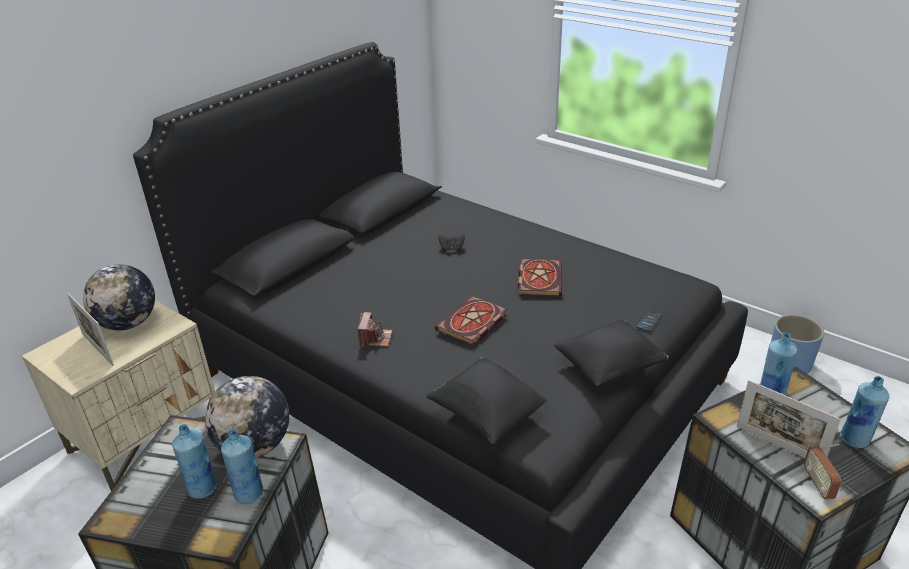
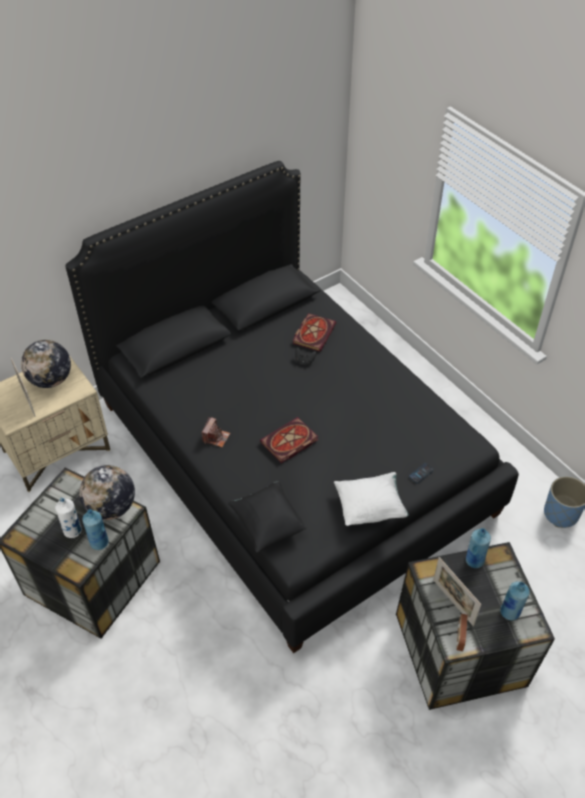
camera: 15 degrees right, 15 degrees up
(202, 488) = (73, 530): blue bottle -> white bottle
(539, 279) = (358, 410): book -> book (313, 333)
(609, 368) = (370, 508): black pillow -> white pillow

